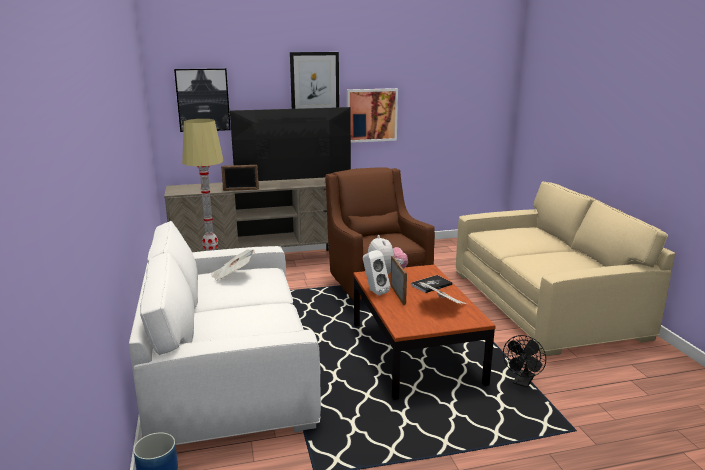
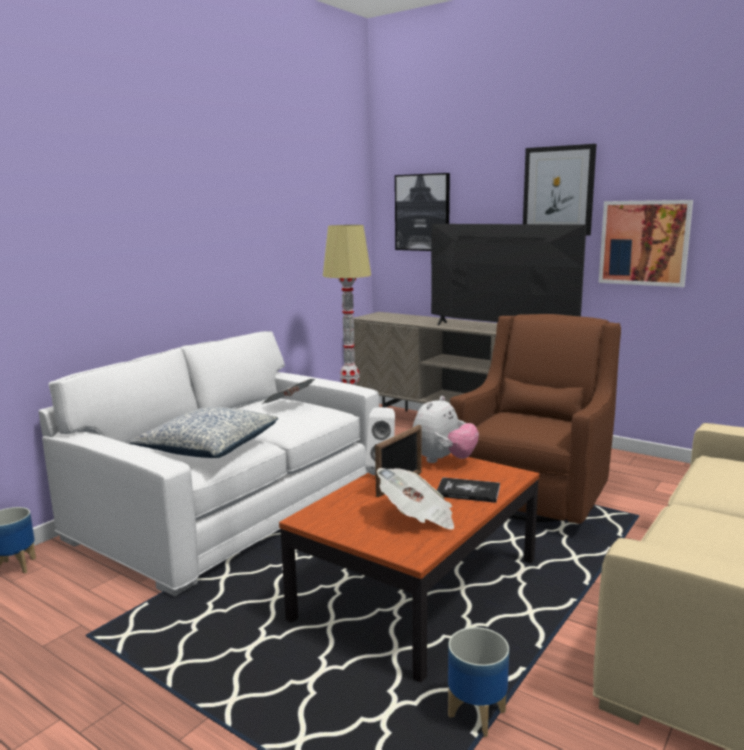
camera: 50 degrees right, 5 degrees down
(241, 190) = (428, 325): picture frame -> none
(261, 320) = (209, 447): none -> pillow
(522, 382) = (477, 715): black fan -> planter

